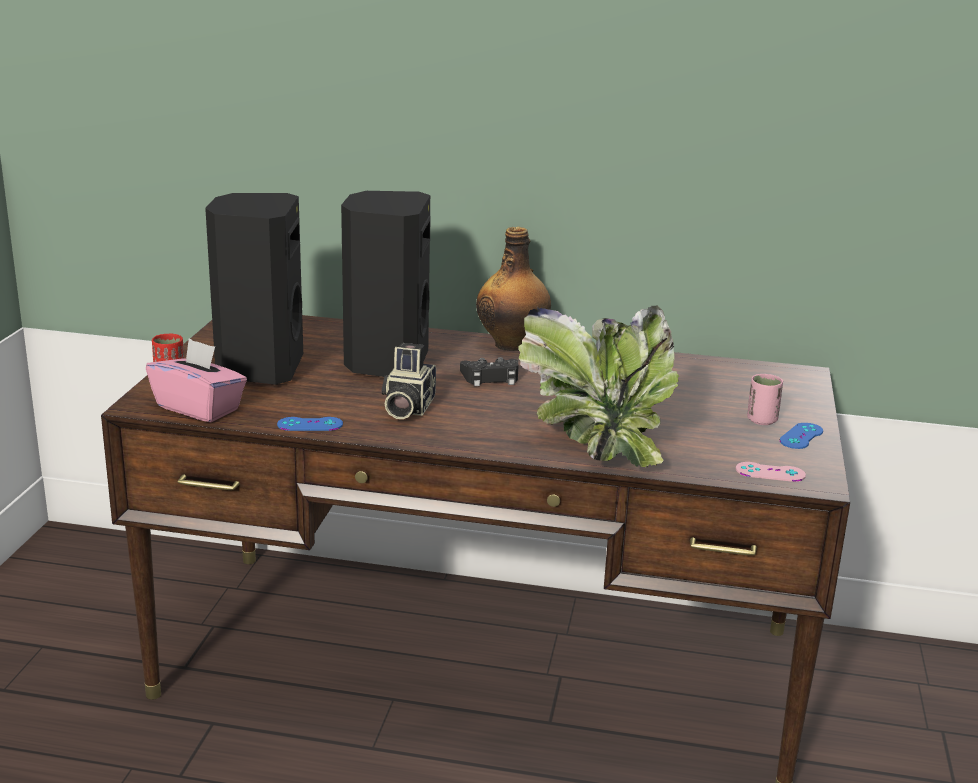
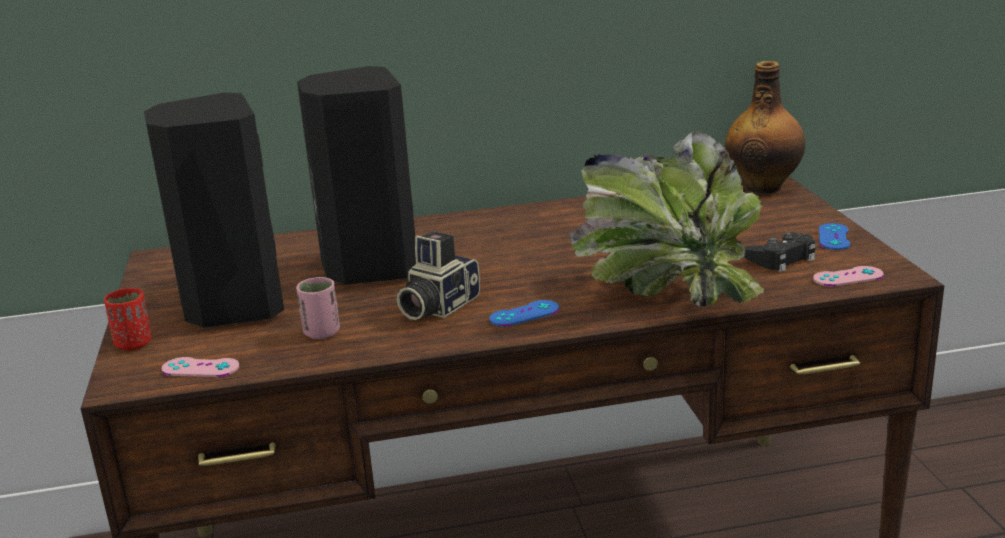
camera: 20 degrees left, 0 degrees up
(199, 408) = (200, 368): pink tissue box -> pink game controller
(310, 424) = (349, 352): blue game controller -> blue game controller (524, 314)
(406, 408) = (437, 307): camera -> camera turned 45 degrees clockwise
(491, 378) = (492, 255): black game controller -> black game controller (782, 259)
(512, 344) = (479, 218): bottle -> bottle (764, 186)
(761, 420) = (784, 231): pink cup -> pink cup (321, 333)

